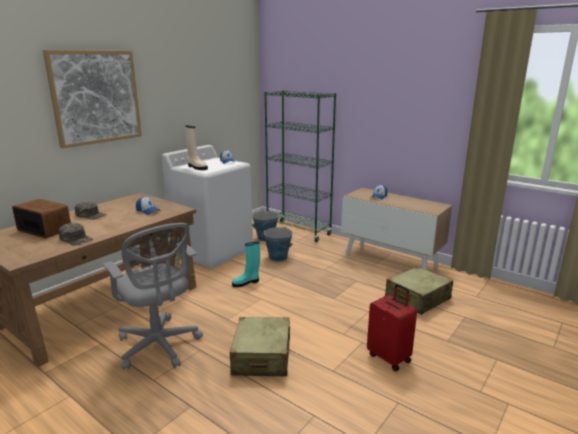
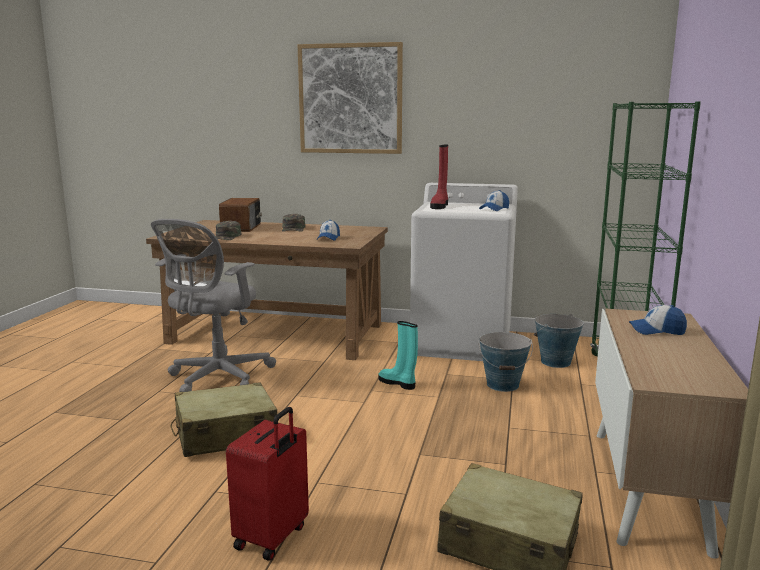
camera: 65 degrees right, 5 degrees down
(197, 167) = (440, 206): beige boot -> red boot

